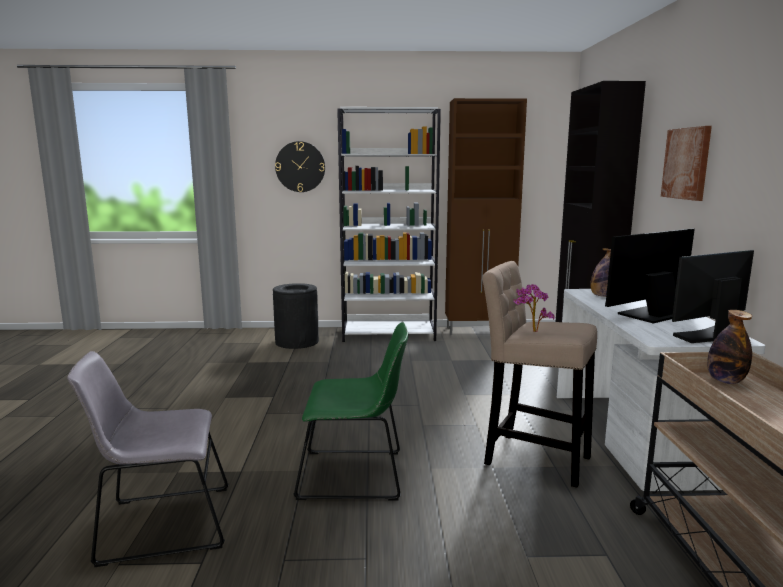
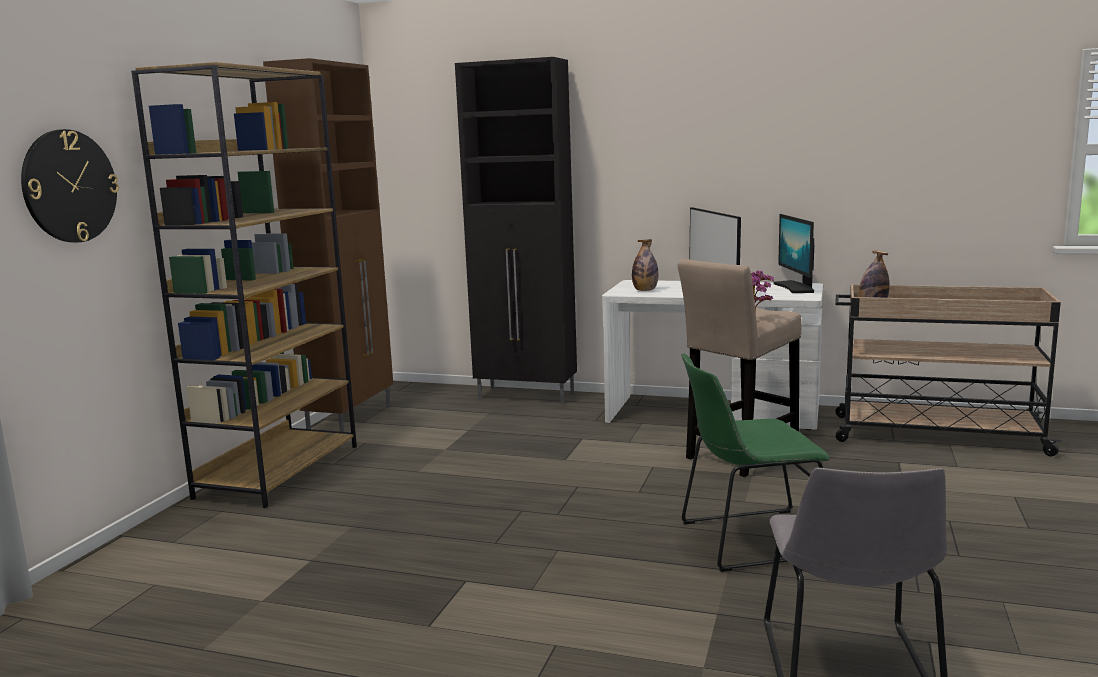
camera: 70 degrees left, 0 degrees up
(297, 341) = (206, 546): black trash can -> none
(356, 475) = (749, 540): green chair -> green chair turned 120 degrees counterclockwise
(389, 334) = (279, 471): white bookcase -> brown bookcase
(687, 163) = (665, 147): picture -> none

